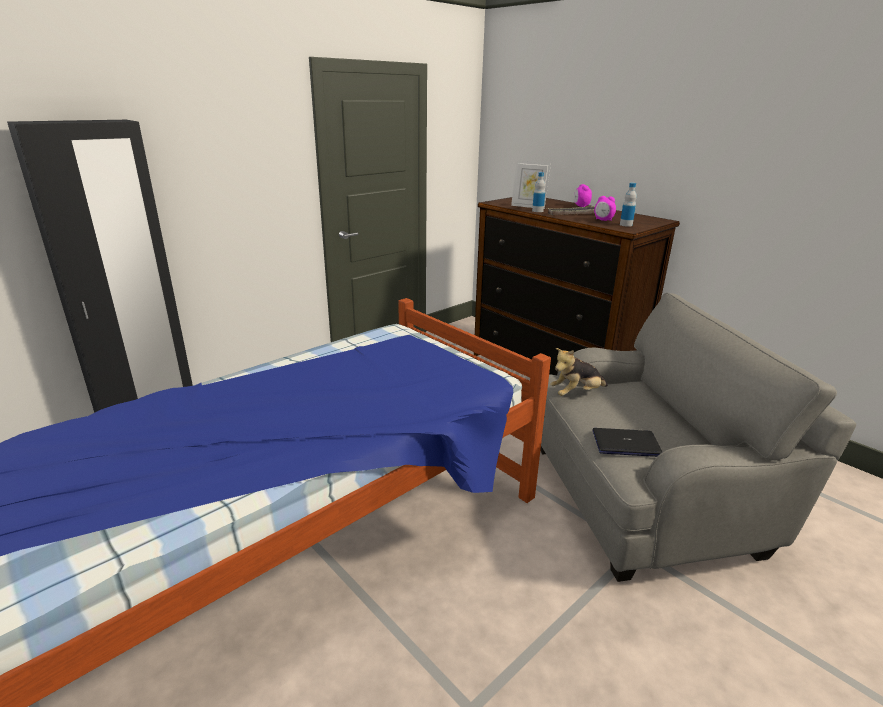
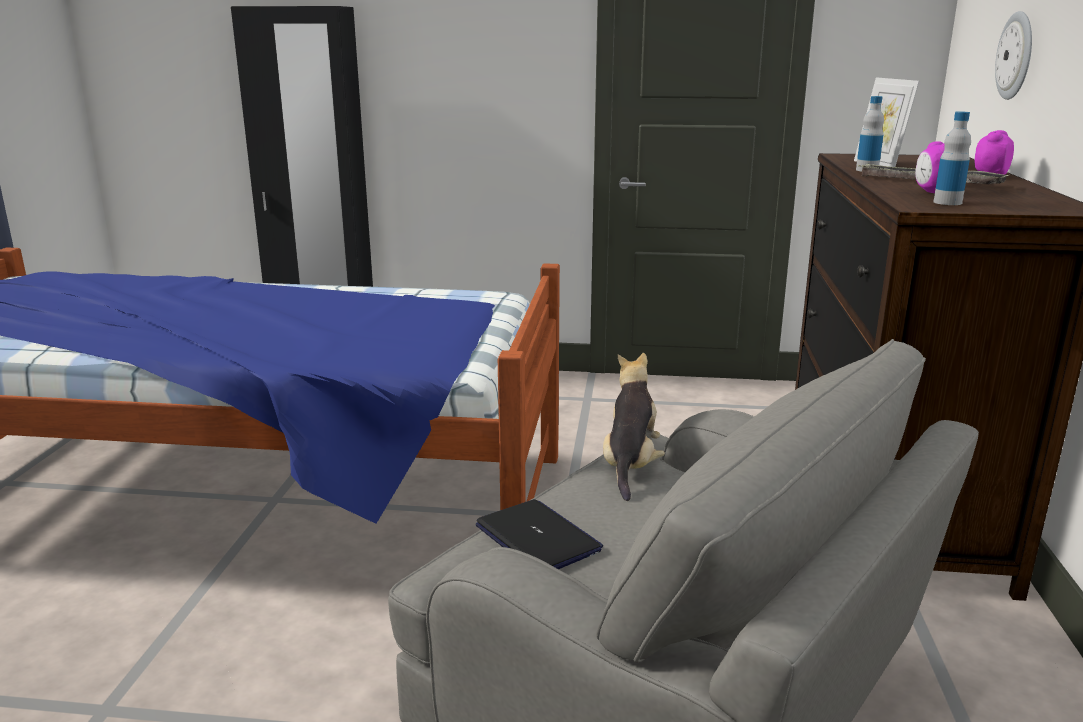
camera: 50 degrees right, 5 degrees down
(558, 145) = (1016, 56): none -> wall clock
(576, 393) = (630, 465): plush toy -> plush toy turned 75 degrees clockwise

